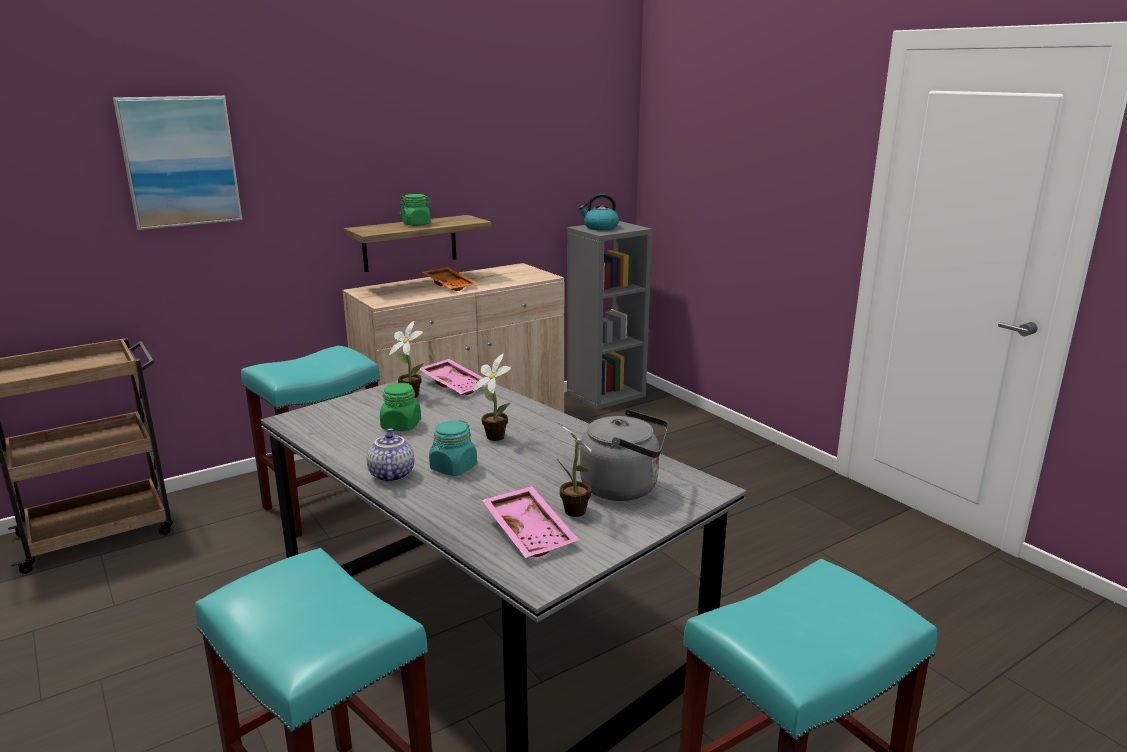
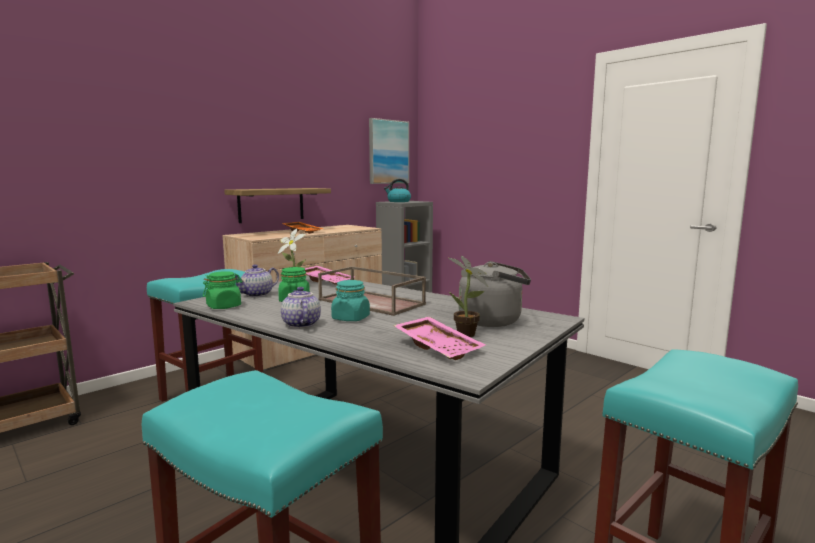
camera: 10 degrees left, 10 degrees down
(180, 161) = (101, 127): picture -> picture (388, 152)
(360, 410) = (257, 295): none -> teapot
(416, 224) = (278, 188): green jar -> green jar (224, 306)
(494, 435) = (372, 302): potted plant -> brown tray

